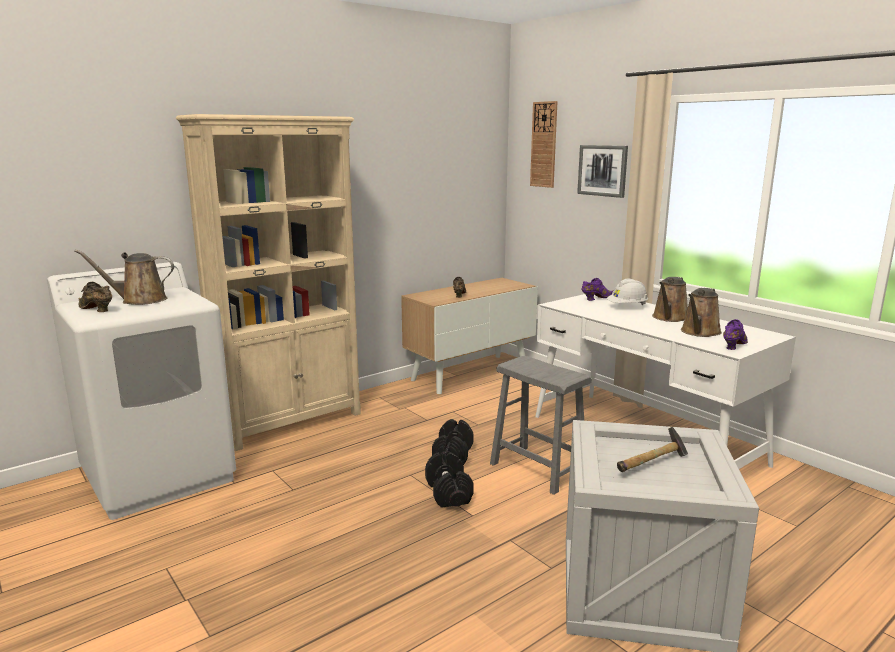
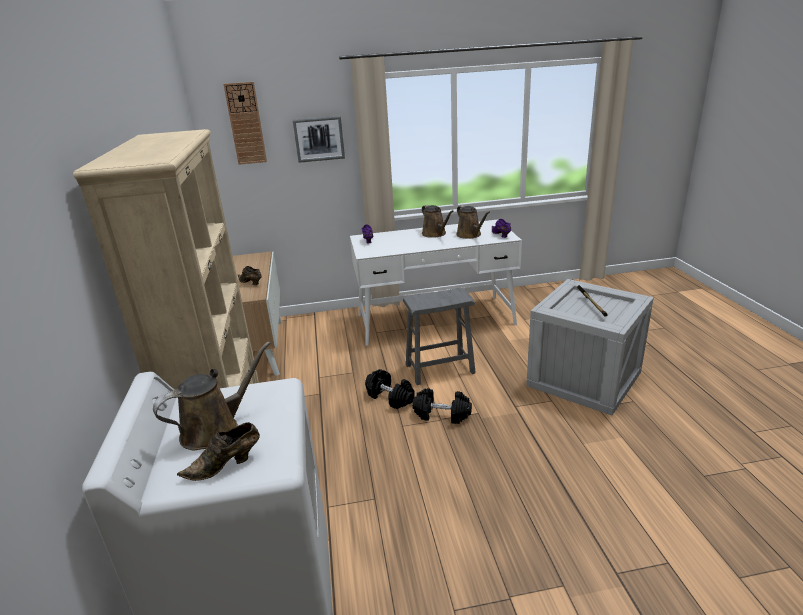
camera: 60 degrees left, 10 degrees up
(139, 300) = (215, 429): brown watering can -> brown watering can turned 150 degrees counterclockwise
(627, 307) = (398, 237): white hard hat -> none

